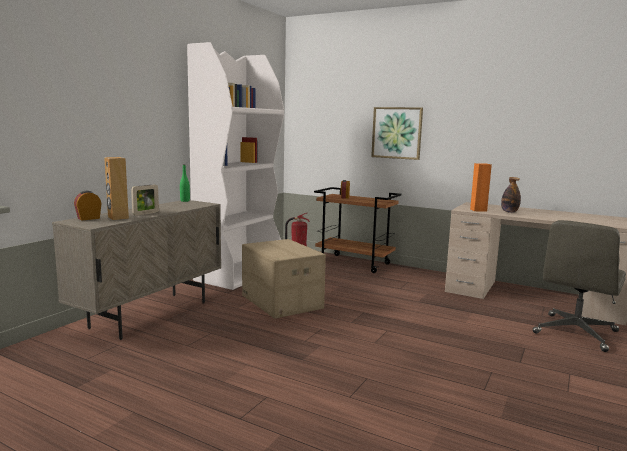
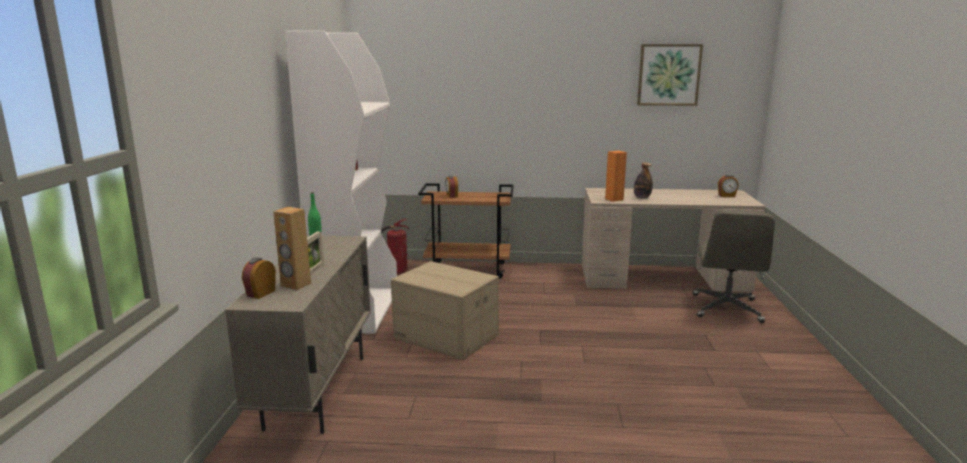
camera: 25 degrees left, 5 degrees up
(397, 133) = (503, 116): picture -> picture (668, 75)
(607, 220) = (726, 196): none -> alarm clock

